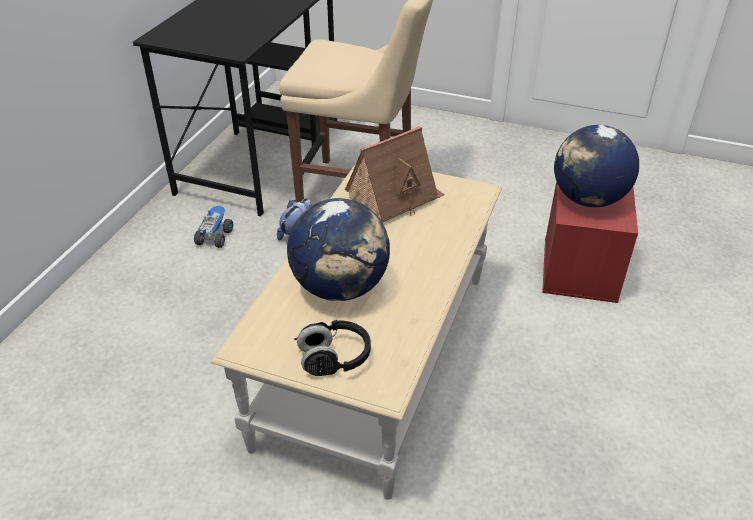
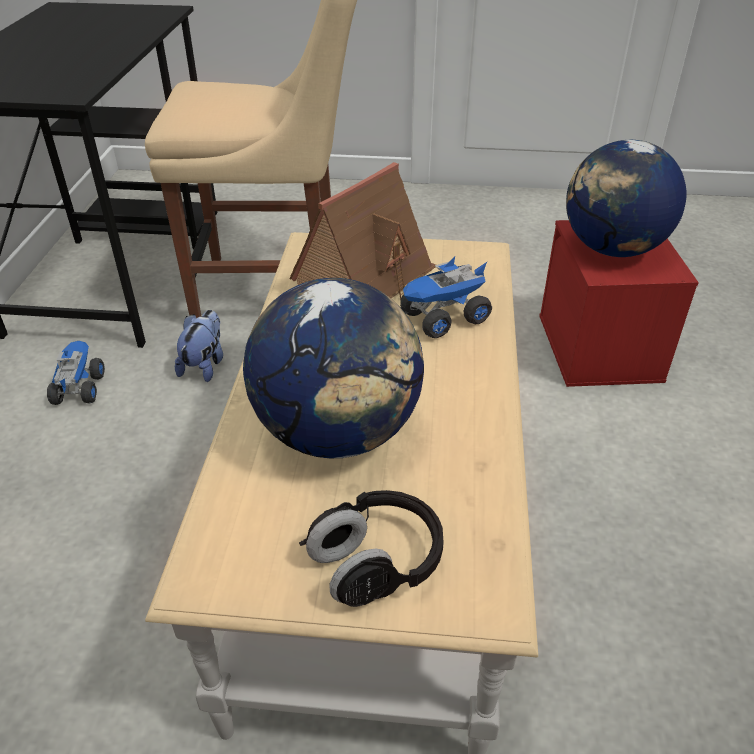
camera: 15 degrees left, 0 degrees up
(433, 231) = (444, 319): none -> toy truck

